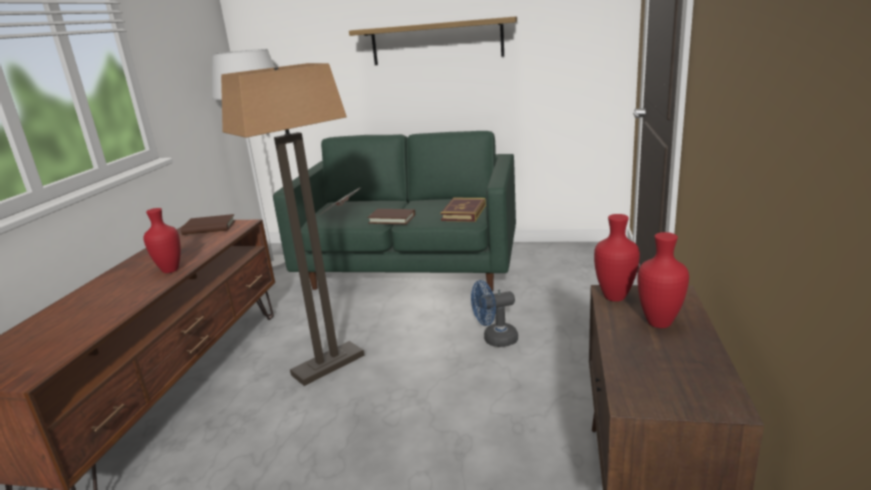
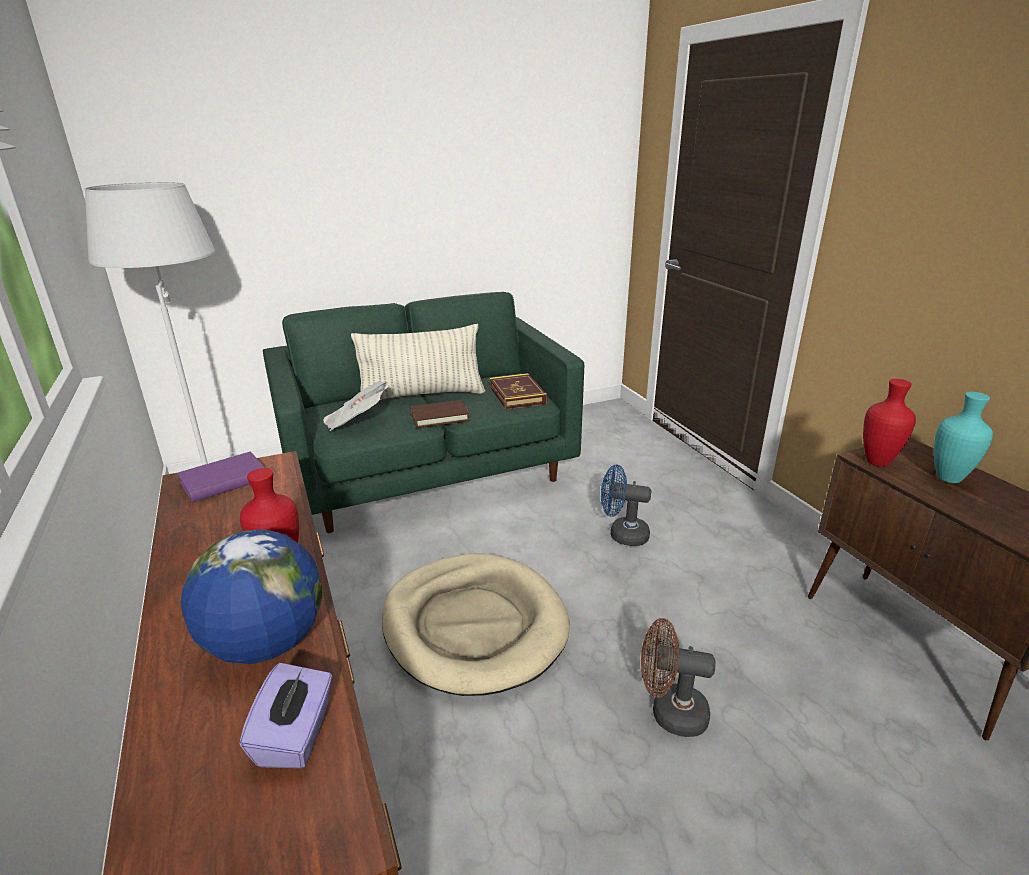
camera: 35 degrees left, 5 degrees up
(71, 337) = (296, 735): none -> purple tissue box
(116, 300) = (266, 644): none -> globe
(209, 228) = (224, 481): brown book -> purple book
(328, 364) = (474, 625): floor lamp -> beige dog bed
(380, 458) = (669, 712): none -> brown fan
(401, 204) = (422, 395): none -> pillow
(436, 42) = (424, 179): shelf -> none
(495, 340) = (622, 534): blue fan -> blue fan turned 60 degrees clockwise
(661, 323) = (949, 478): red vase -> turquoise vase

